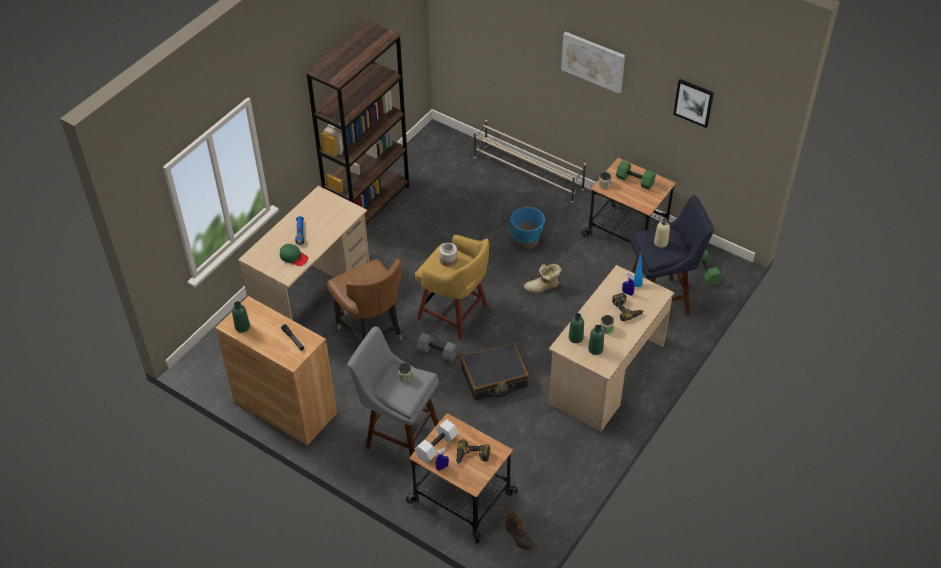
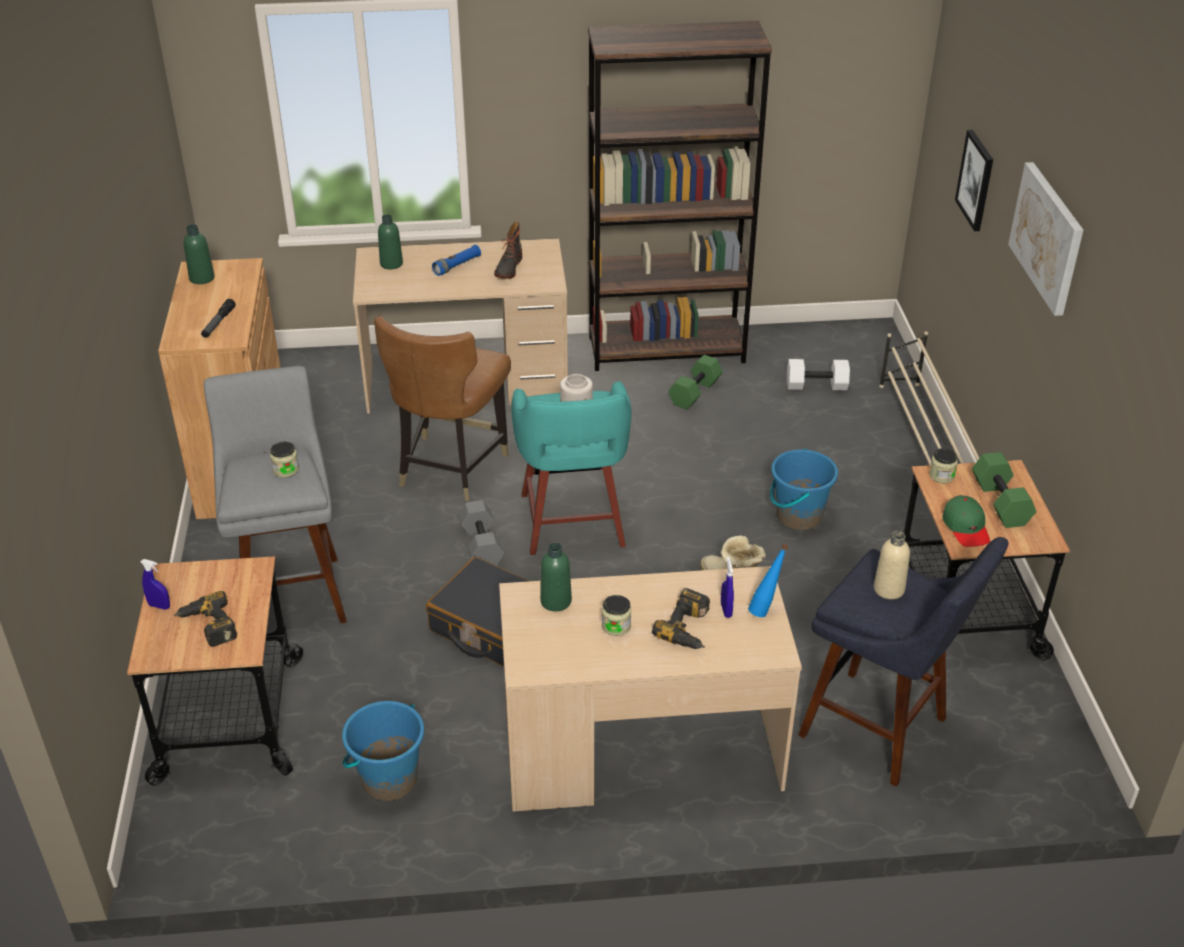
camera: 50 degrees right, 10 degrees down
(293, 257) = (408, 282): green cap -> green cap (966, 527)
(437, 447) = (196, 580): white dumbbell -> white dumbbell (816, 386)
(454, 314) = (572, 523): yellow stool -> turquoise stool
(518, 537) = (203, 828): boot -> boot (508, 268)
(548, 461) = (389, 779): none -> blue bucket
(595, 349) = (555, 636): green bottle -> green bottle (391, 264)
(693, 102) = (1138, 370): picture -> picture (976, 180)
(707, 272) = (1019, 758): green dumbbell -> green dumbbell (695, 393)

